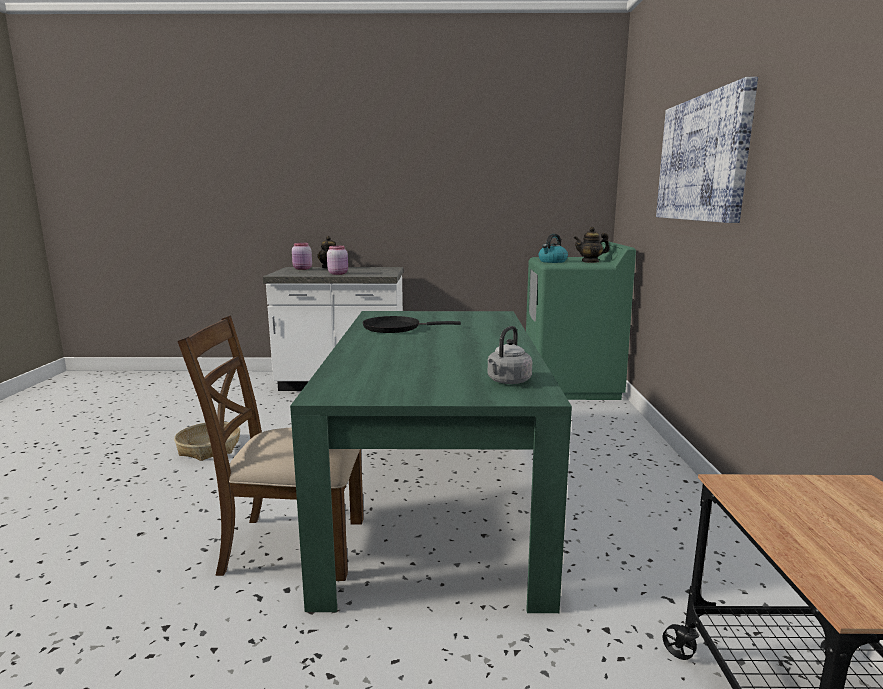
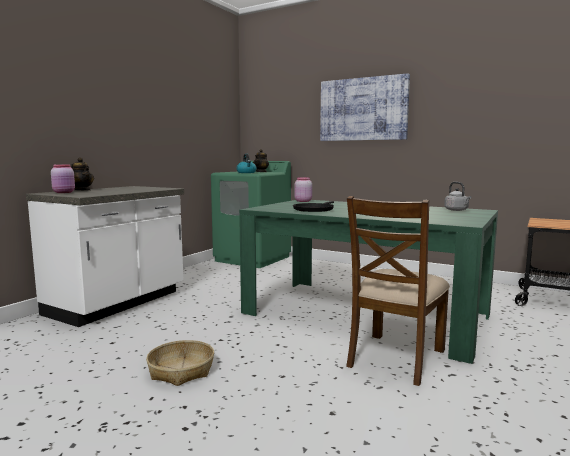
camera: 60 degrees left, 5 degrees down
(338, 273) = (129, 191): pink jar -> pink jar (303, 201)

